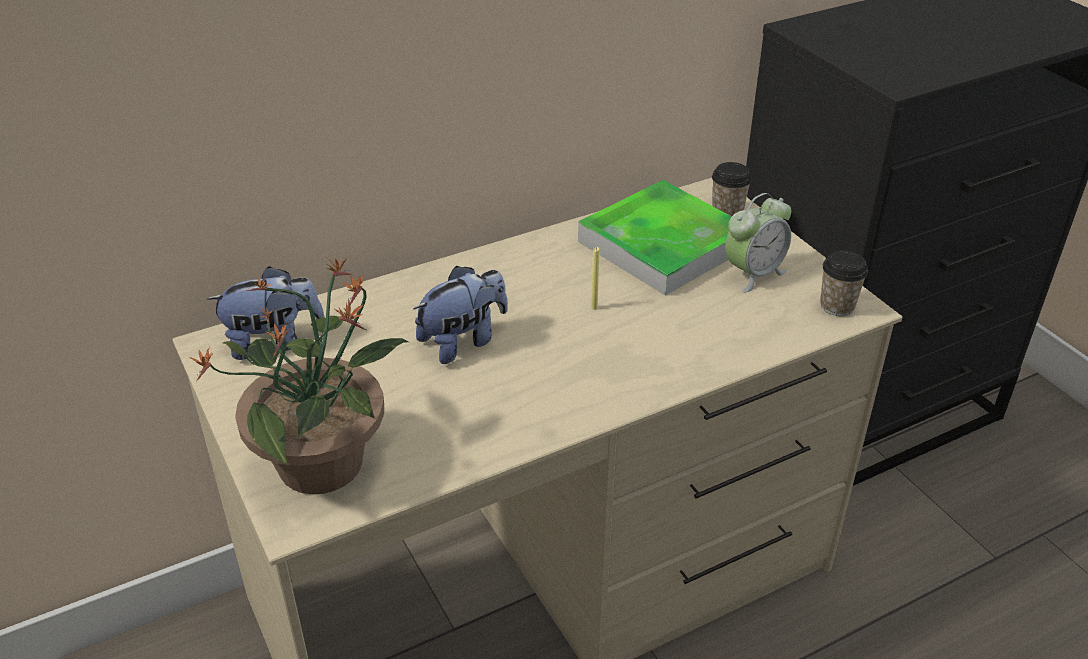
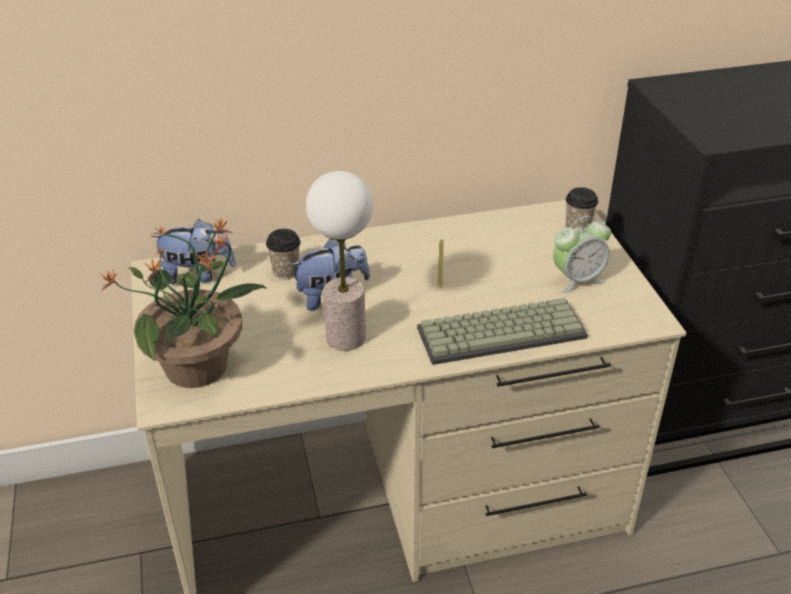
camera: 15 degrees right, 0 degrees up
(504, 390) = (346, 337): none -> table lamp
(663, 244) = (515, 245): tray -> none
(693, 350) = (502, 331): none -> keyboard
(837, 306) = (634, 315): cup -> cup (286, 271)

